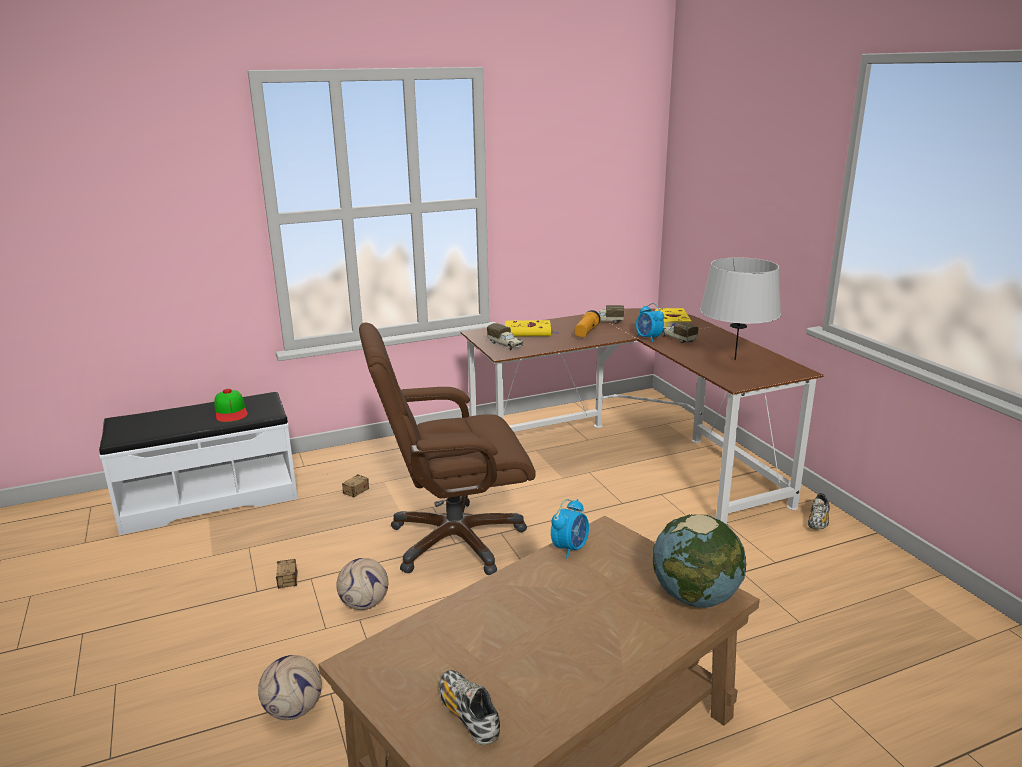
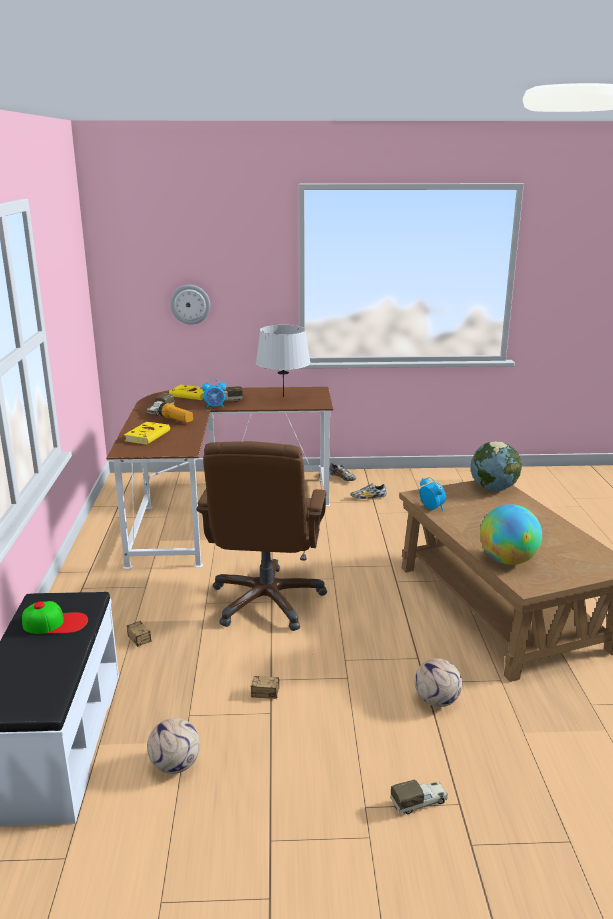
camera: 70 degrees left, 0 degrees up
(365, 604) = (326, 654): football -> football (175, 764)
(432, 637) = (508, 560): none -> globe
(468, 715) = (575, 559): shoe -> shoe (368, 498)
(506, 345) = (167, 447): toy truck -> toy truck (419, 802)
(732, 215) = (190, 304): none -> wall clock

